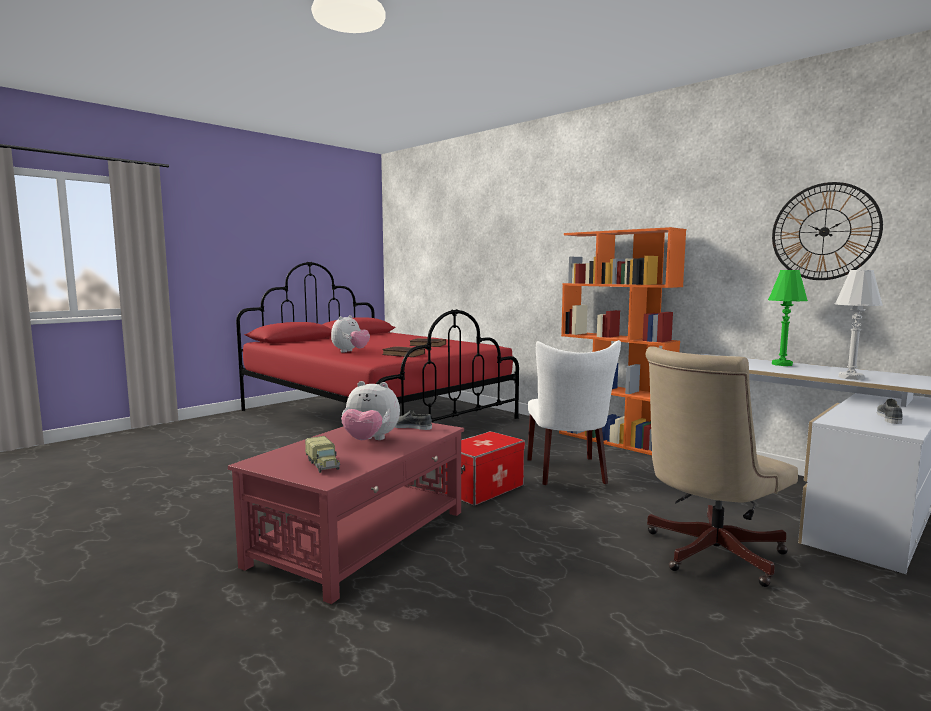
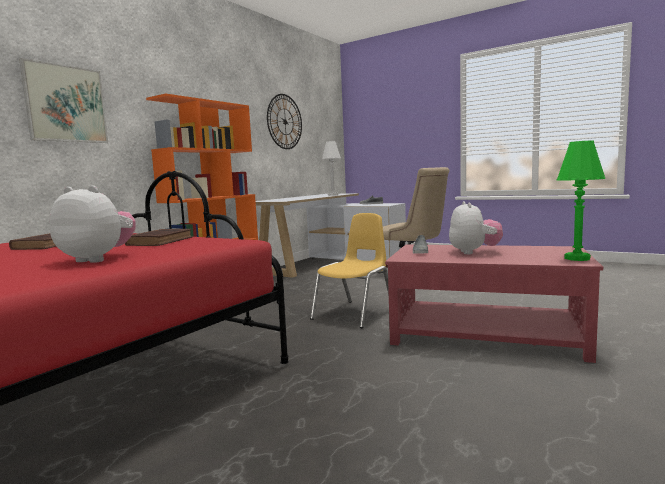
camera: 100 degrees left, 0 degrees up
(323, 465) = (546, 252): toy truck -> none
(483, 489) = (355, 313): storage box -> yellow chair
(527, 249) = (66, 104): none -> picture
(568, 473) = (304, 296): white chair -> none
(782, 364) = (294, 197): green table lamp -> green table lamp (577, 258)

